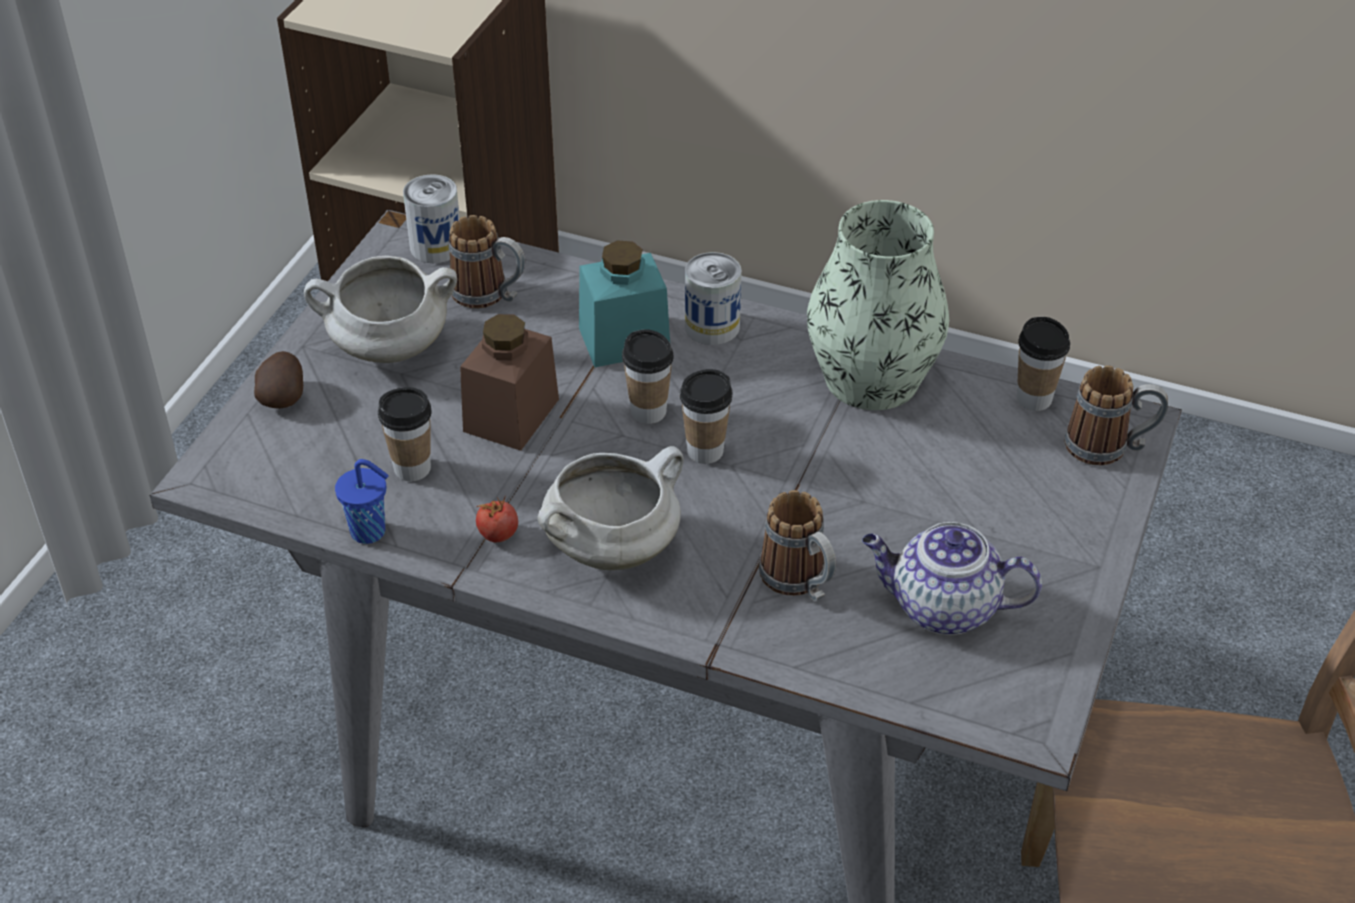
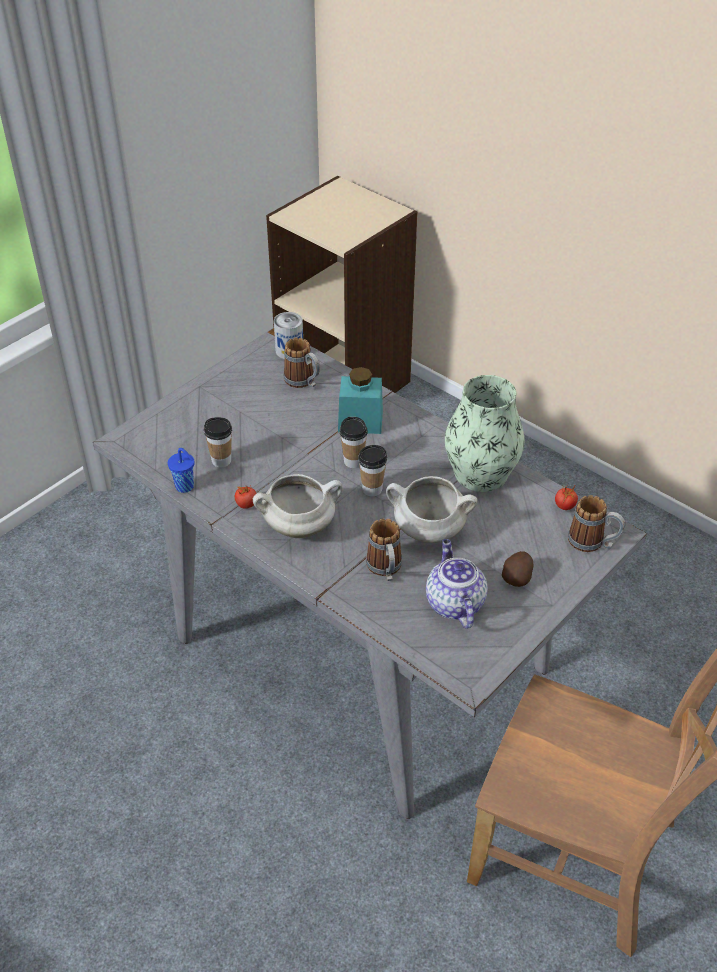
camera: 20 degrees right, 0 degrees up
(283, 396) = (178, 409): potato -> potato (517, 577)
(388, 349) = (239, 397): white cooking pot -> white cooking pot (428, 531)
(511, 415) = (283, 446): brown jar -> none
(712, 327) = (409, 425): can -> none
(942, 608) = (453, 603): teapot -> teapot turned 45 degrees clockwise
(1034, 399) = (564, 506): cup -> tomato

